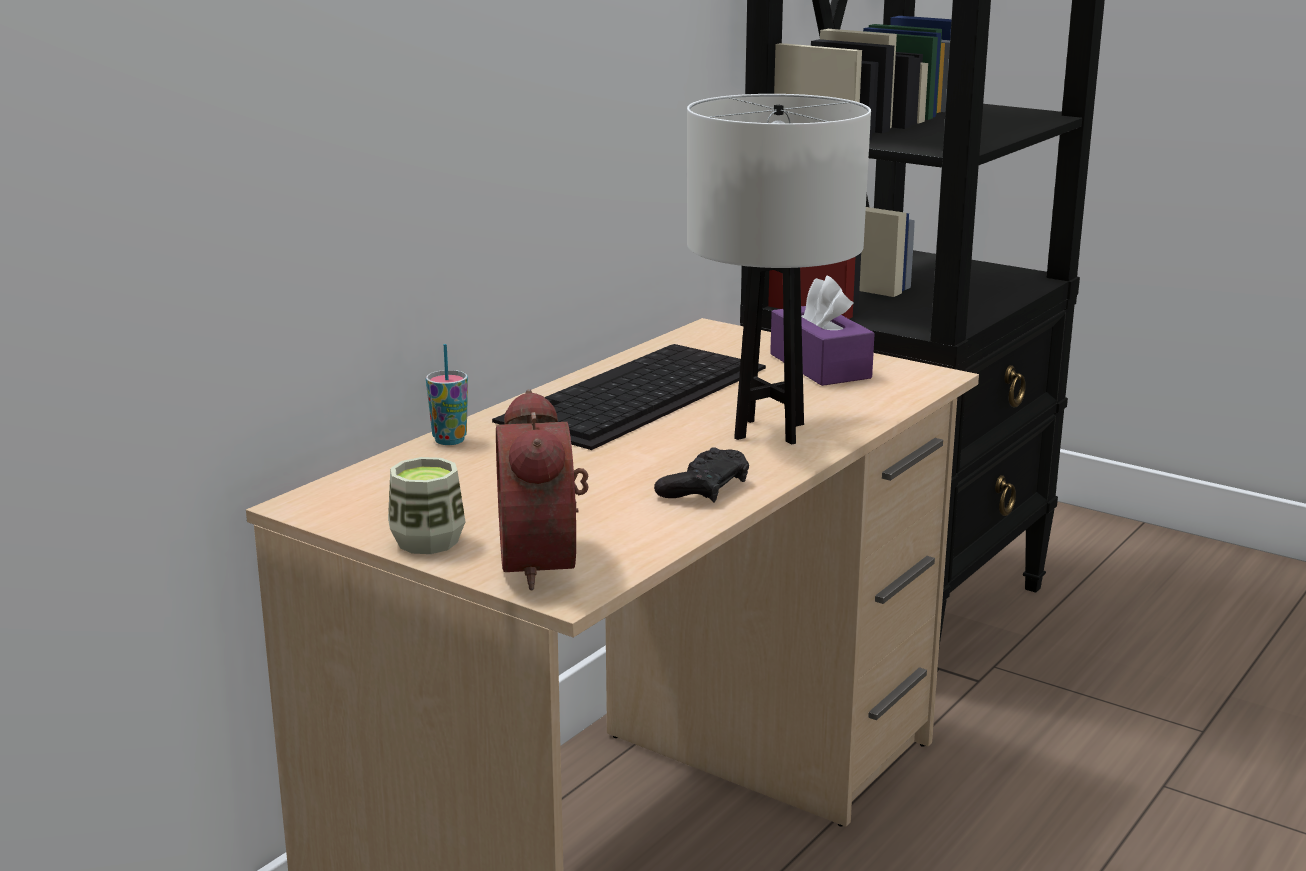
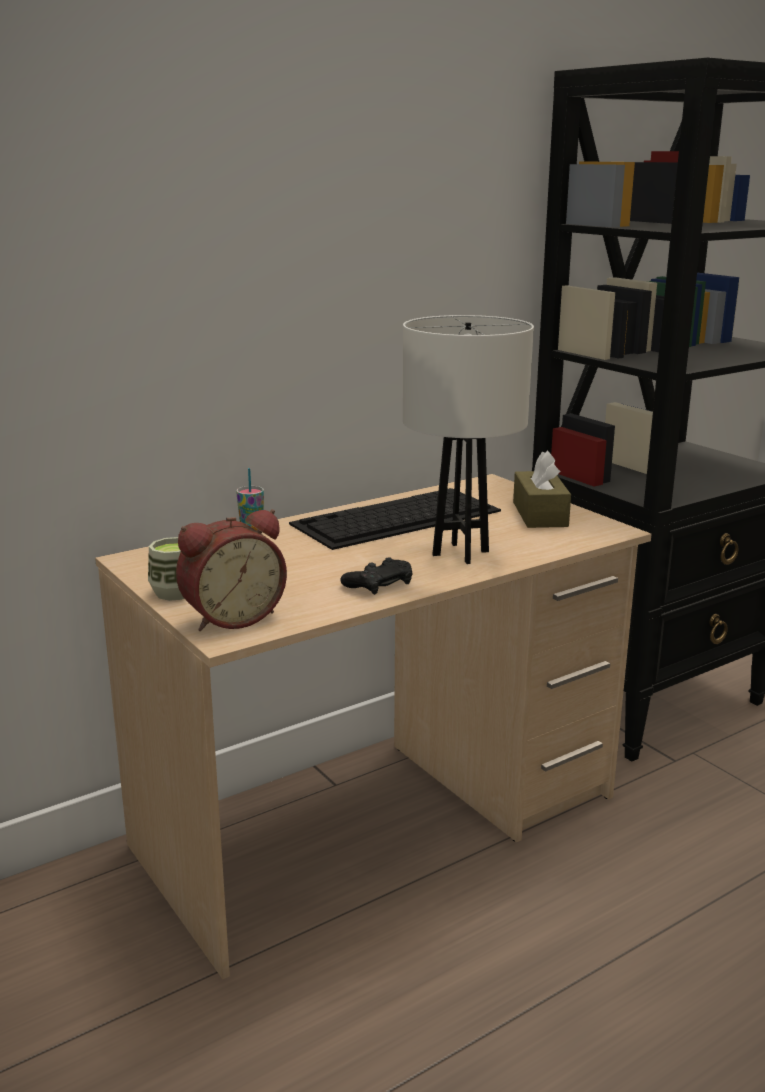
camera: 20 degrees right, 0 degrees up
(547, 563) = (231, 617): alarm clock -> alarm clock turned 135 degrees counterclockwise
(820, 366) = (540, 514): purple tissue box -> brown tissue box

